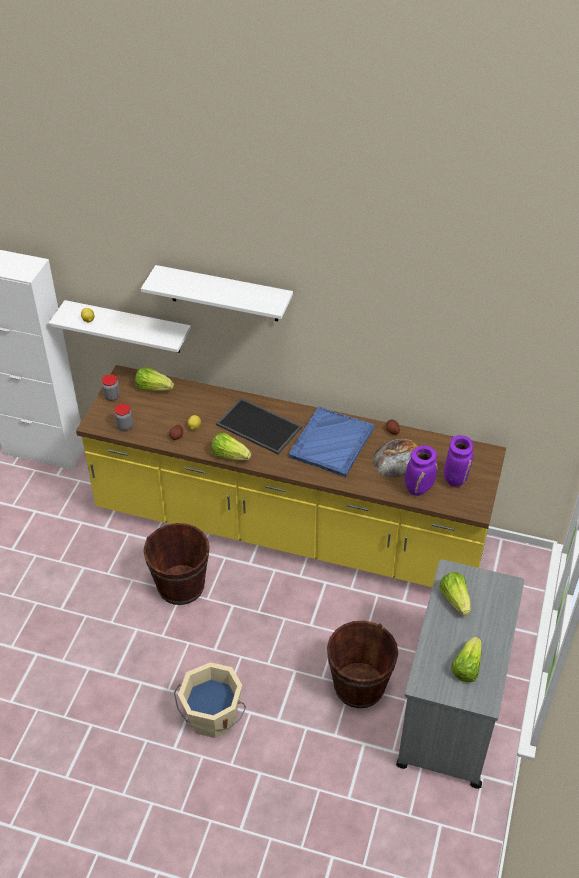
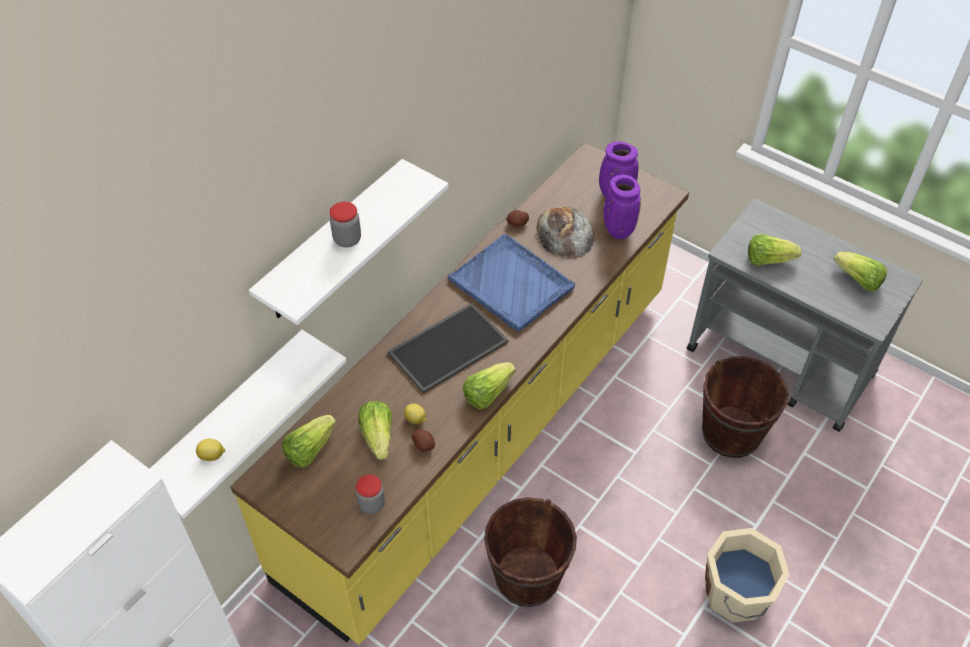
camera: 70 degrees left, 5 degrees up
(112, 396) = (299, 507): jar -> jar (347, 239)
(174, 414) = (378, 436): none -> lettuce

